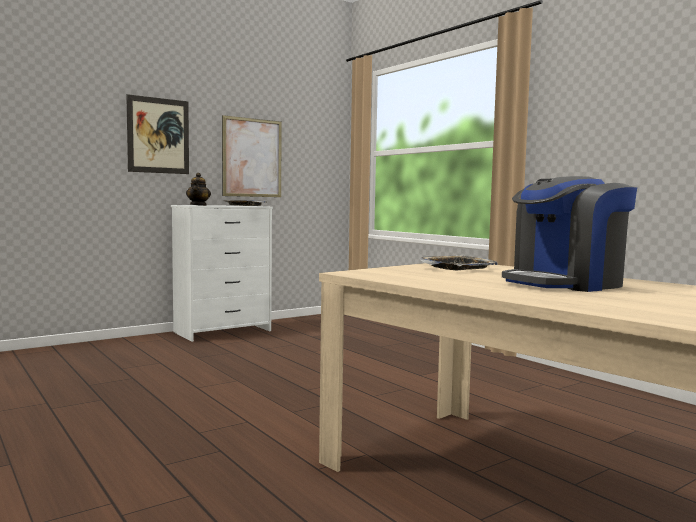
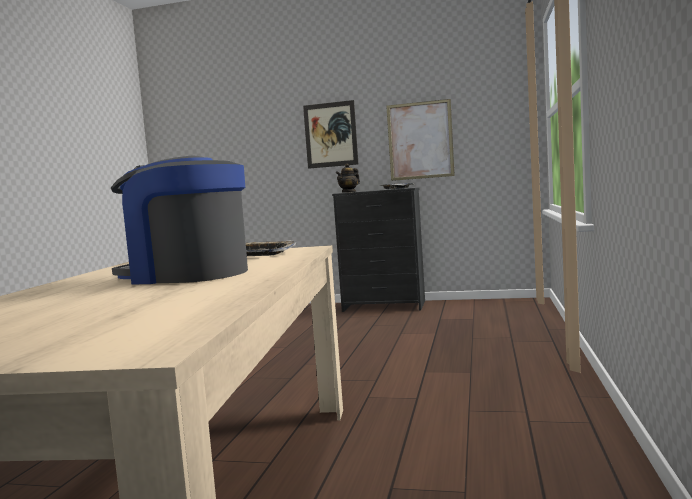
camera: 50 degrees right, 0 degrees up
(223, 331) = (384, 306): white dresser -> black dresser

